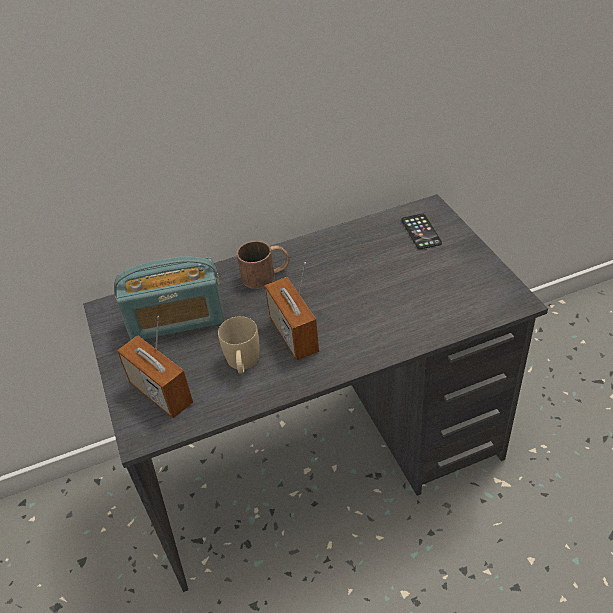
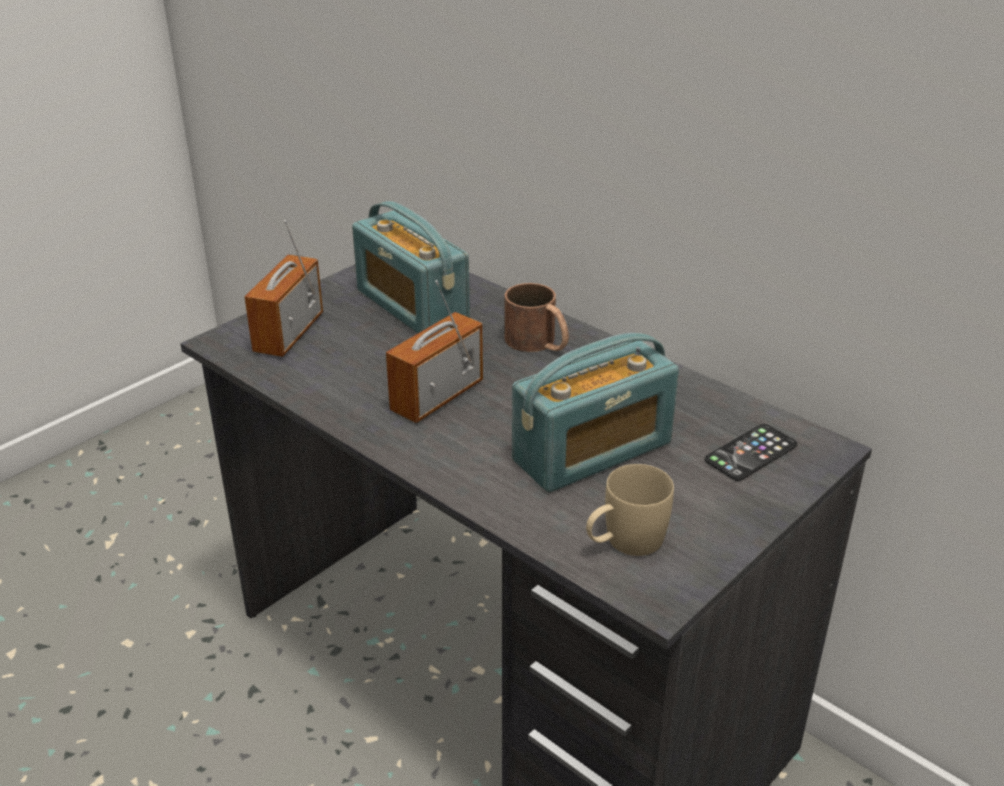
camera: 60 degrees right, 10 degrees down
(243, 364) = (364, 373): beige mug -> beige mug (624, 543)
(388, 286) = (592, 452): none -> radio

